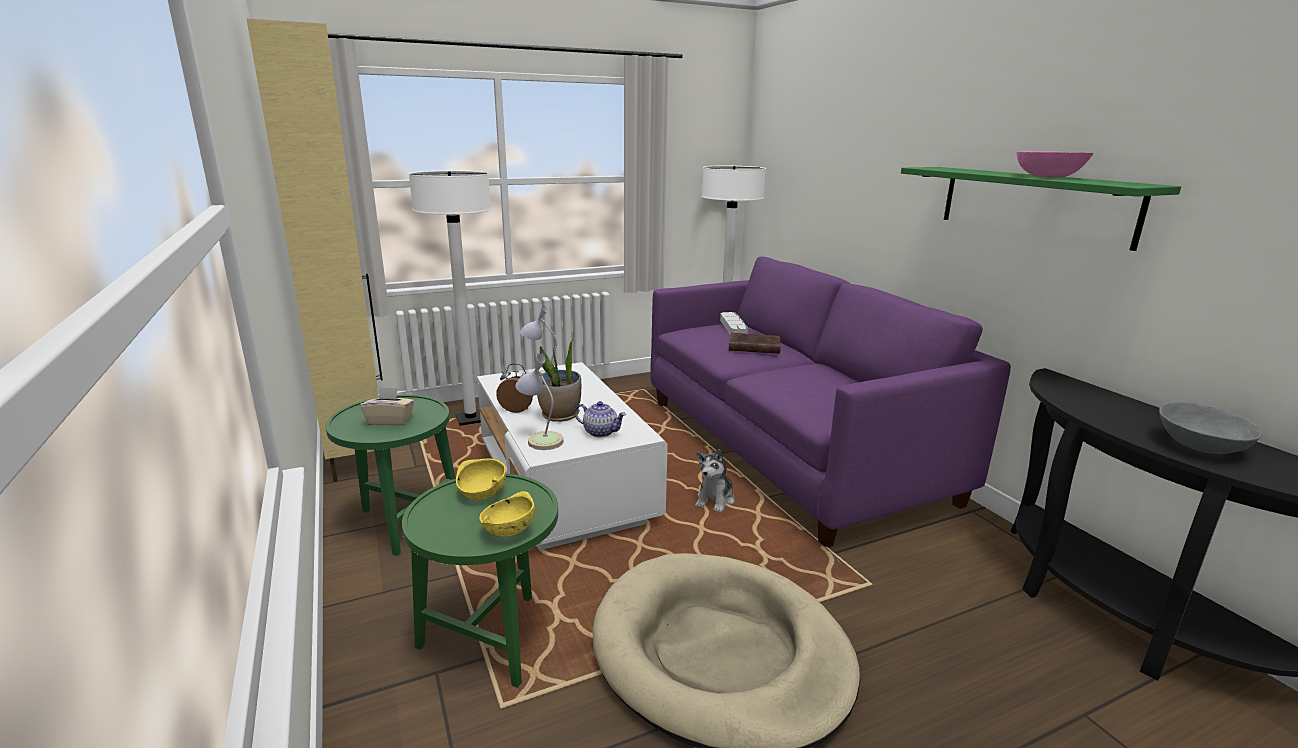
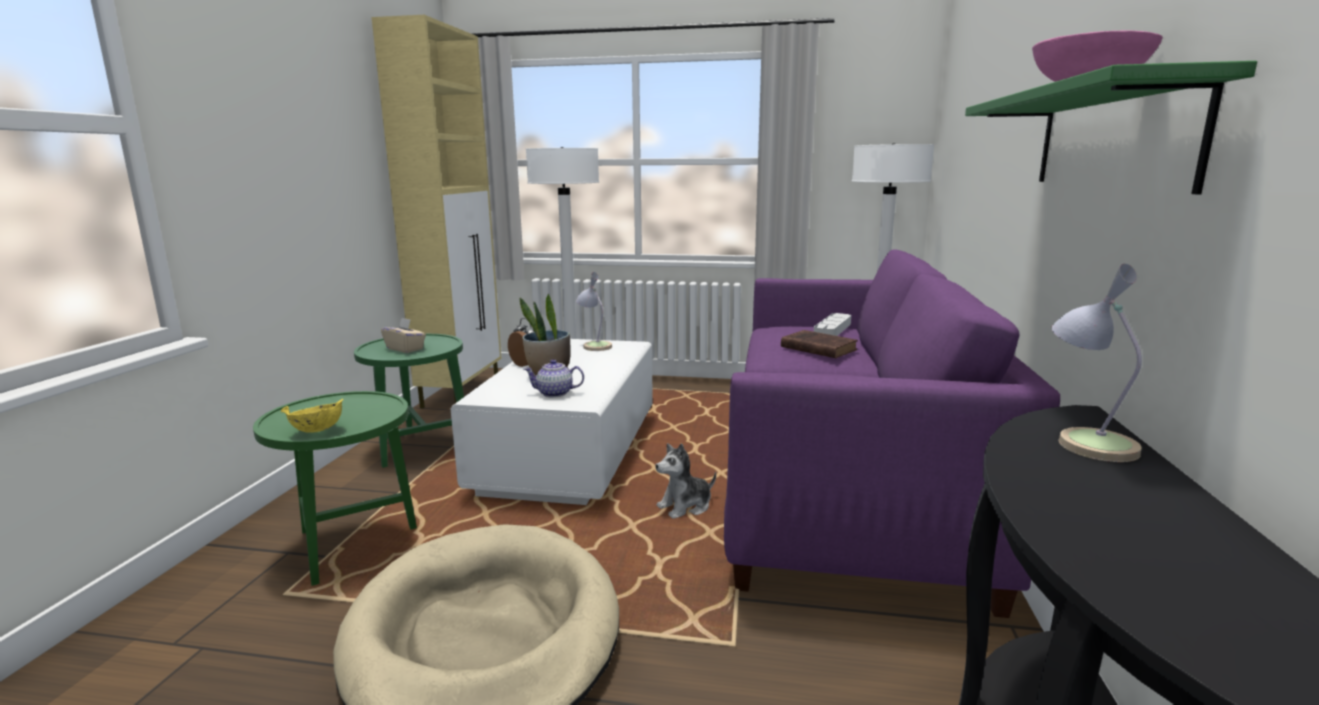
camera: 35 degrees right, 5 degrees down
(482, 494) = (357, 405): yellow bowl -> none
(540, 439) = (499, 388): table lamp -> table lamp (1084, 441)
(600, 432) = (555, 393): teapot -> teapot turned 120 degrees clockwise
(1198, 446) = (1138, 546): grey bowl -> none

